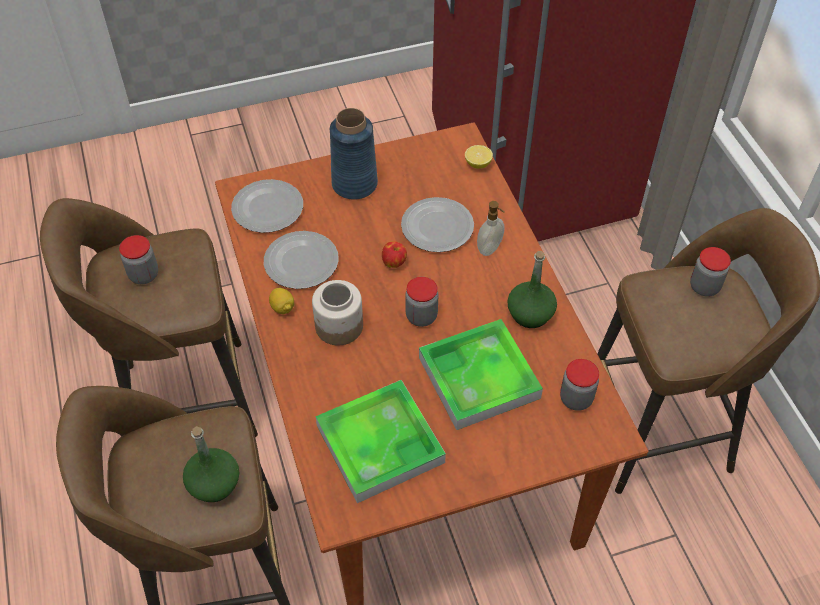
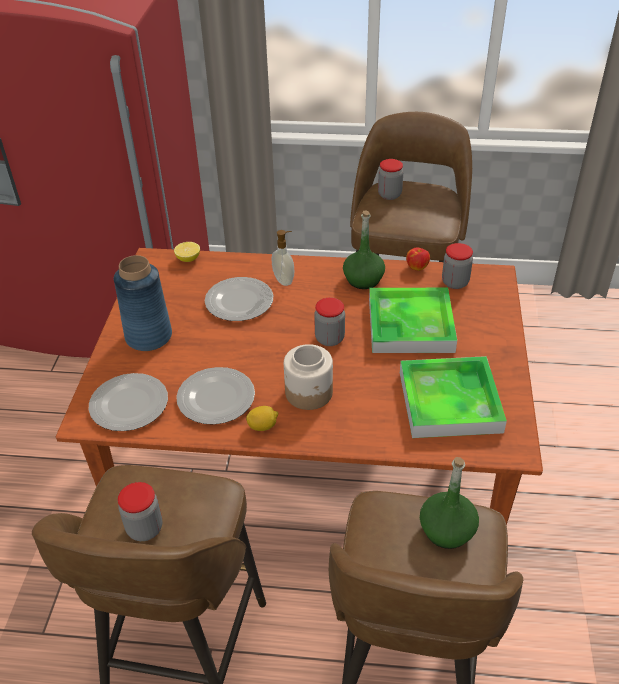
camera: 65 degrees left, 10 degrees down
(394, 262) = (260, 338): apple -> apple (417, 267)

